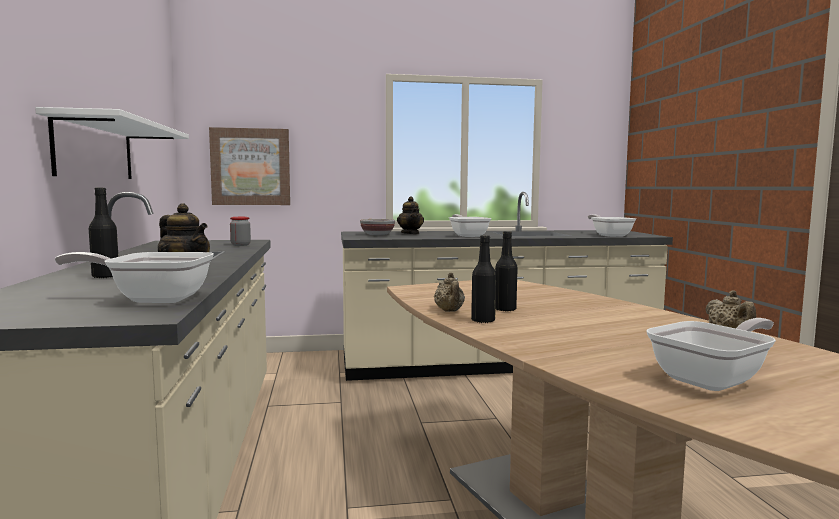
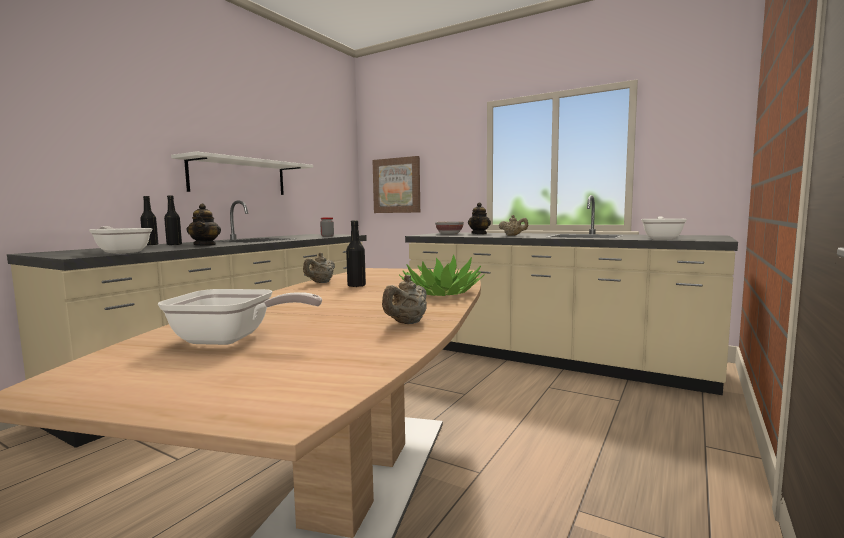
camera: 40 degrees right, 0 degrees up
(468, 235) = (513, 236): frying pan -> beige teapot
(483, 321) = (308, 289): black bottle -> black bottle (150, 245)
(610, 306) = (441, 293): none -> potted plant

